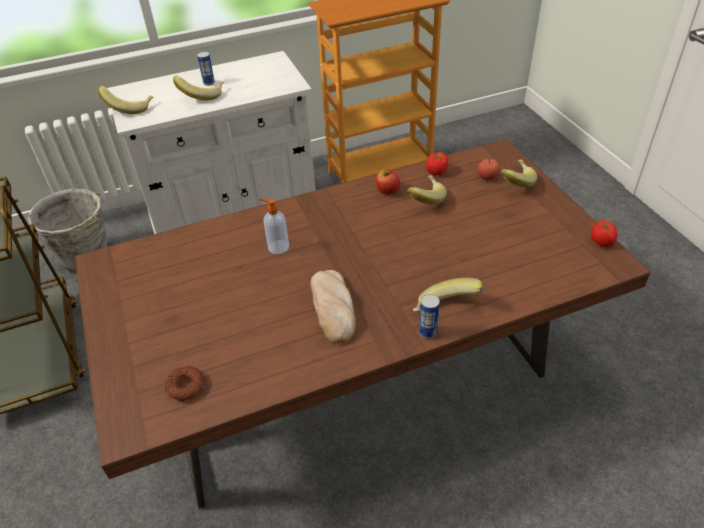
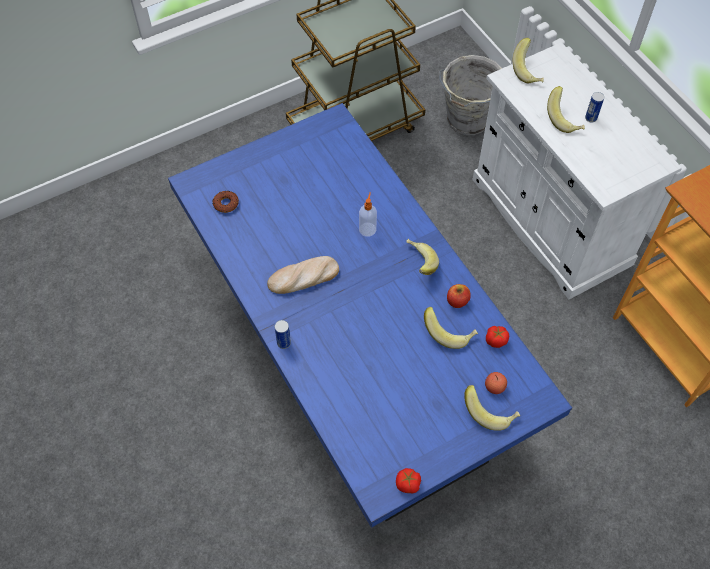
camera: 80 degrees right, 15 degrees up
(359, 385) = (356, 362): brown dining table -> blue dining table
(445, 309) = (309, 354): banana -> banana (418, 263)

